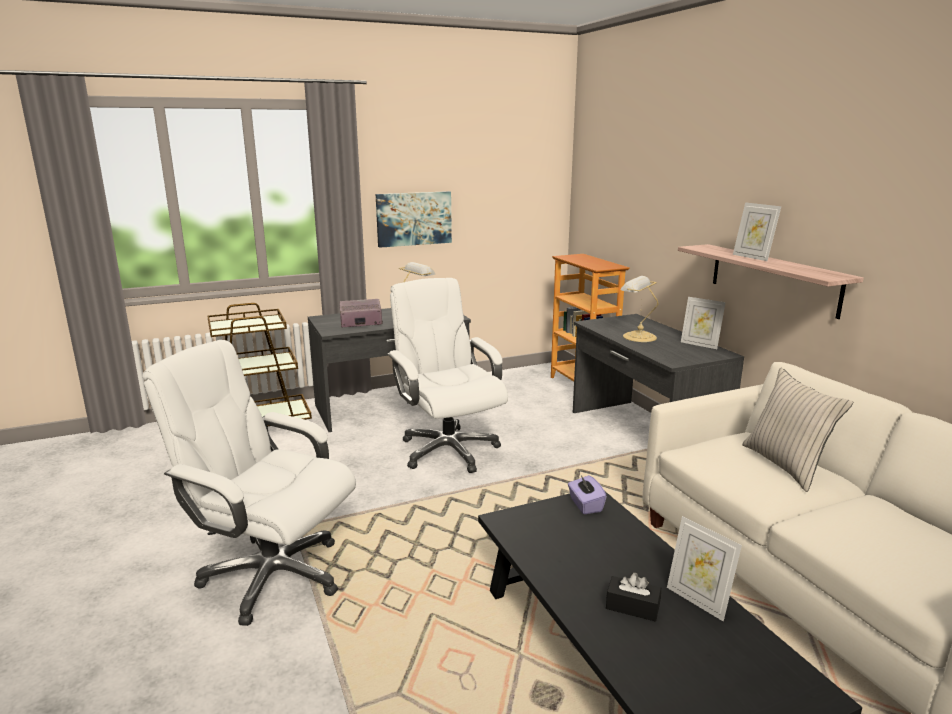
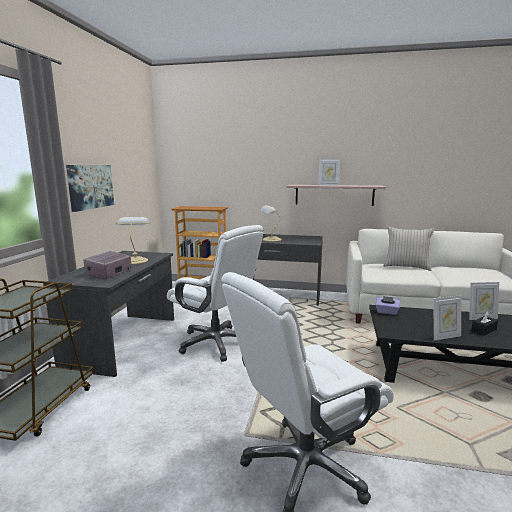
camera: 55 degrees left, 5 degrees down
(448, 450) = (216, 343): white office chair -> white office chair turned 150 degrees counterclockwise
(700, 344) = (298, 236): picture frame -> picture frame (445, 336)

